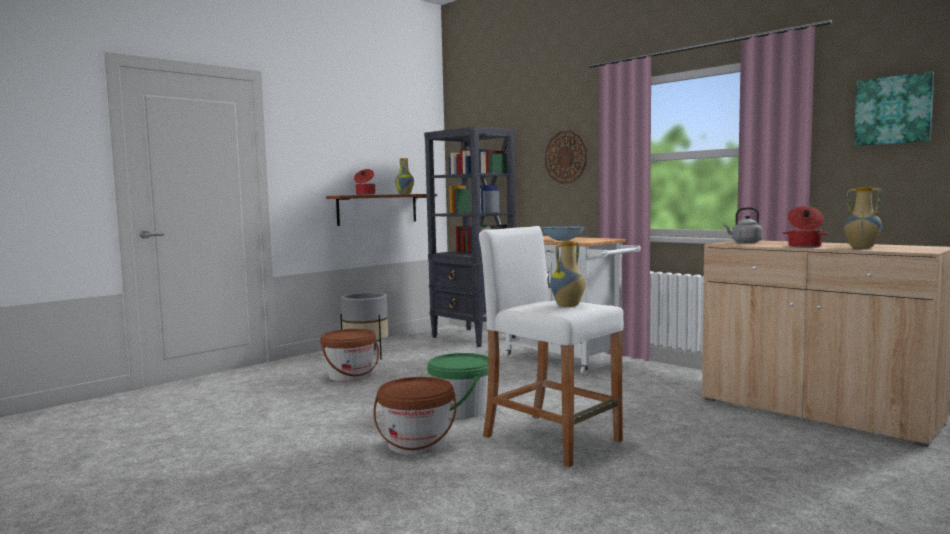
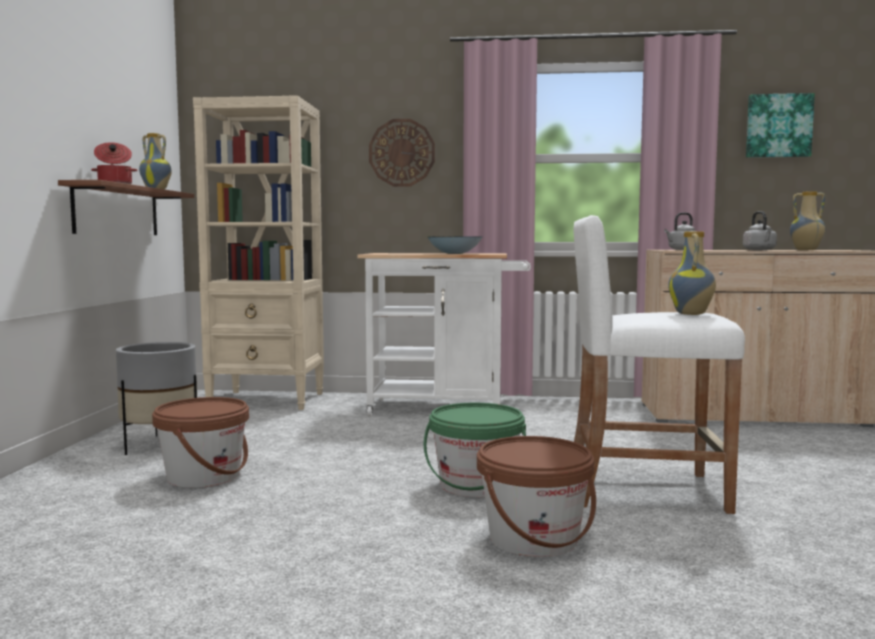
camera: 40 degrees left, 0 degrees up
(474, 338) = (268, 400): black bookcase -> beige bookcase
(804, 246) = (760, 250): cooking pot -> grey kettle

